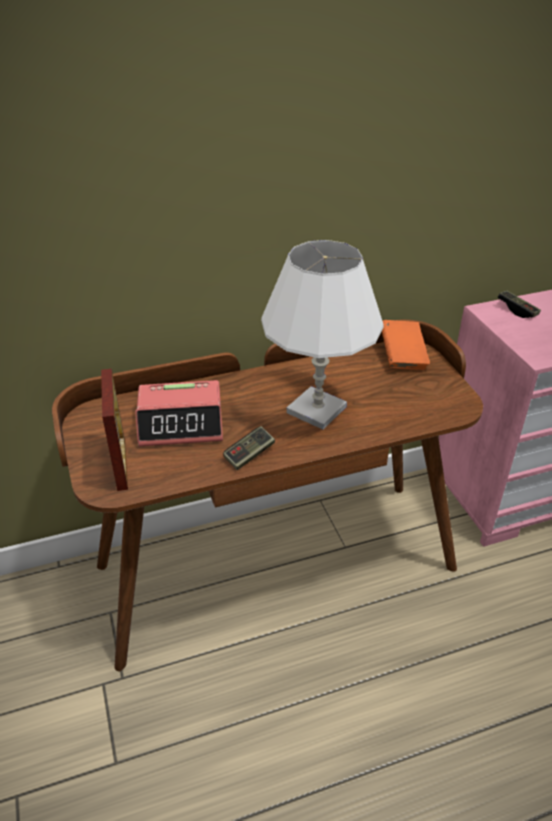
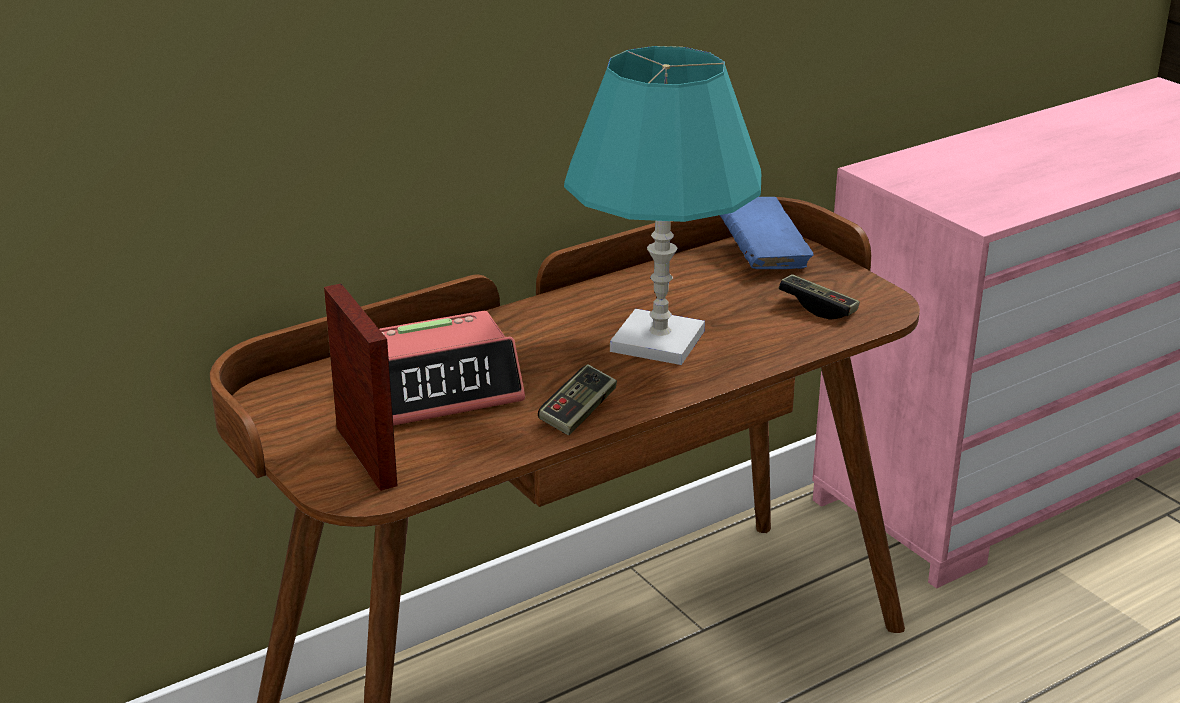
camera: 15 degrees left, 10 degrees down
(317, 410) = (659, 341): white table lamp -> turquoise table lamp
(402, 357) = (762, 256): orange book -> blue book
(517, 310) = (923, 164): game controller -> game controller (818, 308)

